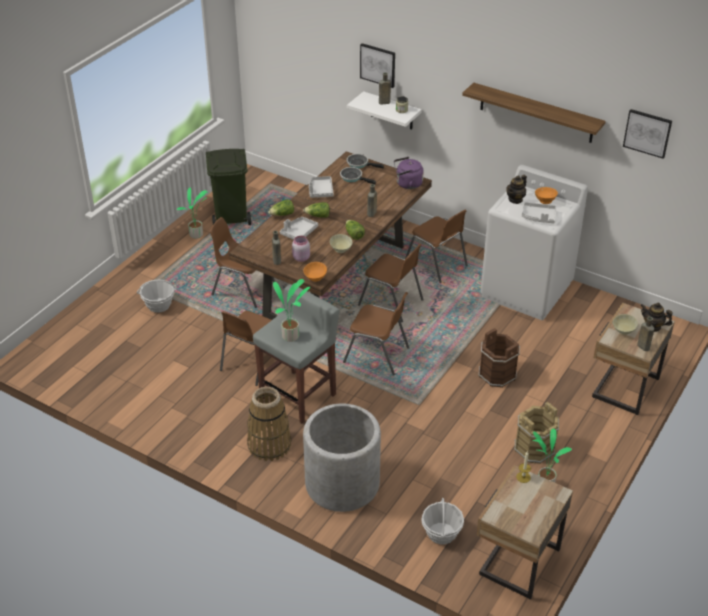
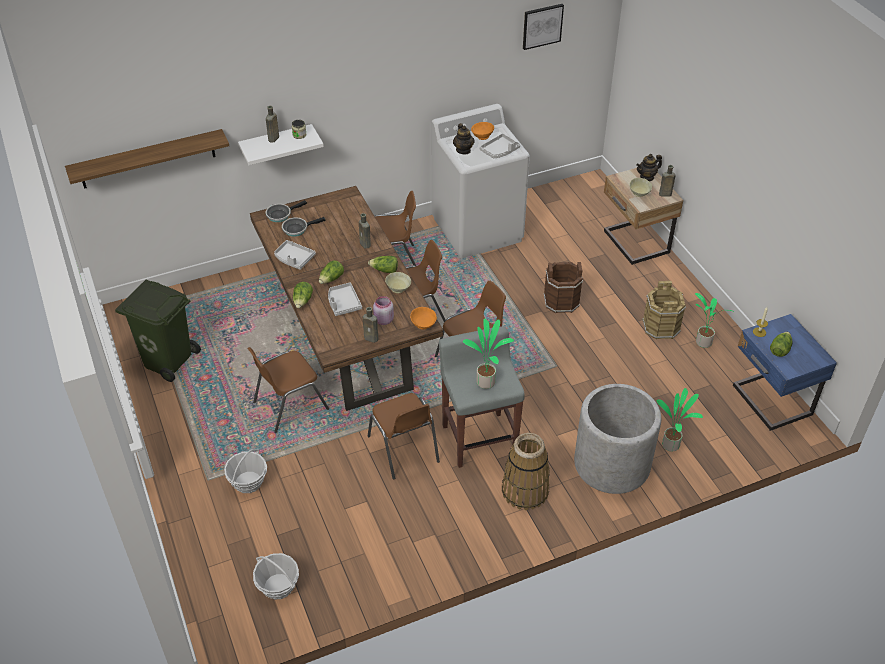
camera: 55 degrees left, 5 degrees up
(197, 235) = (167, 400): potted plant -> potted plant (672, 444)
(378, 64) = (251, 103): picture -> none
(407, 184) = (346, 202): purple kettle -> none
(441, 533) = (712, 430): basket -> basket (278, 586)
(515, 499) = (780, 349): none -> lettuce
(517, 561) = (770, 402): beige nightstand -> blue nightstand
(536, 113) = (436, 63): shelf -> shelf (147, 159)

